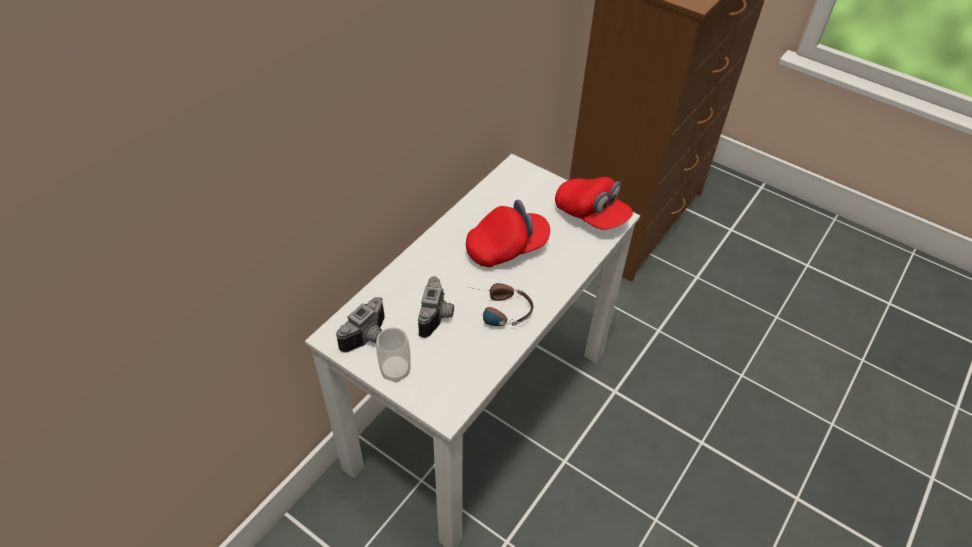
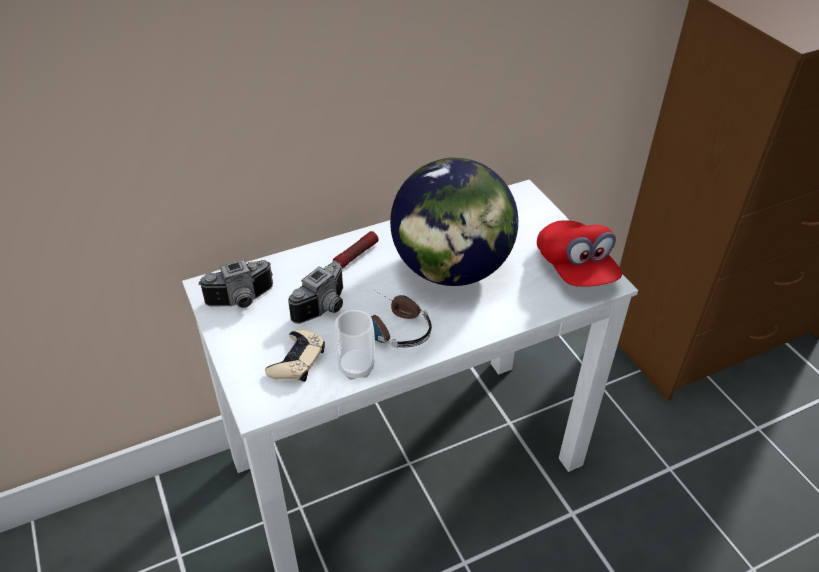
camera: 30 degrees right, 5 degrees down
(395, 371) = (241, 343): cup -> cup (356, 367)
(429, 264) = (355, 255): none -> flashlight
(448, 366) = (297, 361): none -> beige game controller
(506, 248) = (451, 269): red cap -> globe

